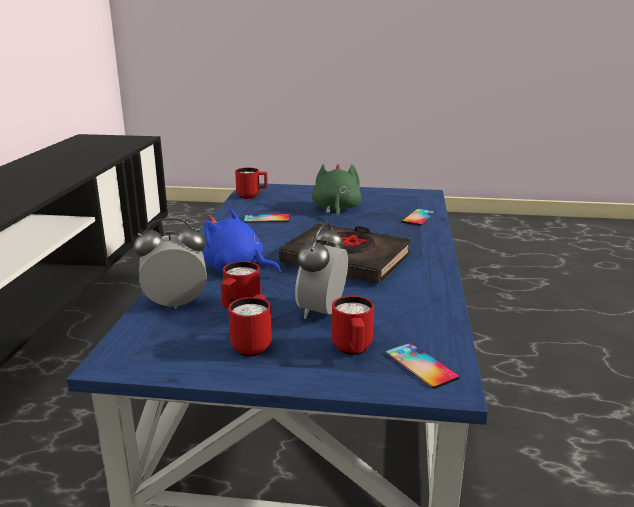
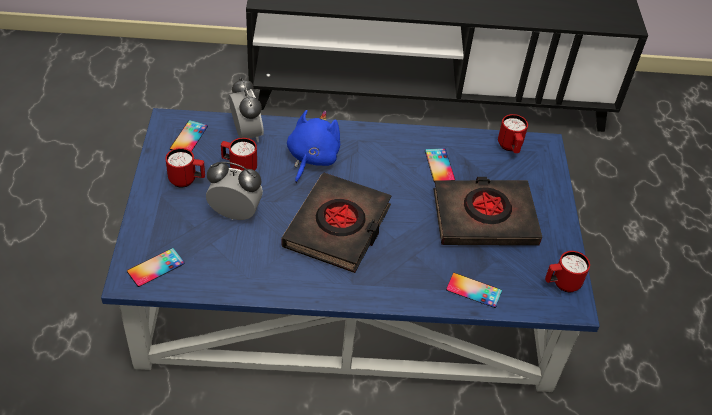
camera: 80 degrees right, 25 degrees up
(161, 344) = (189, 137): none -> phone
(336, 209) = (484, 218): green plush toy -> black book
(353, 350) = (177, 231): red mug -> red mug (561, 284)

